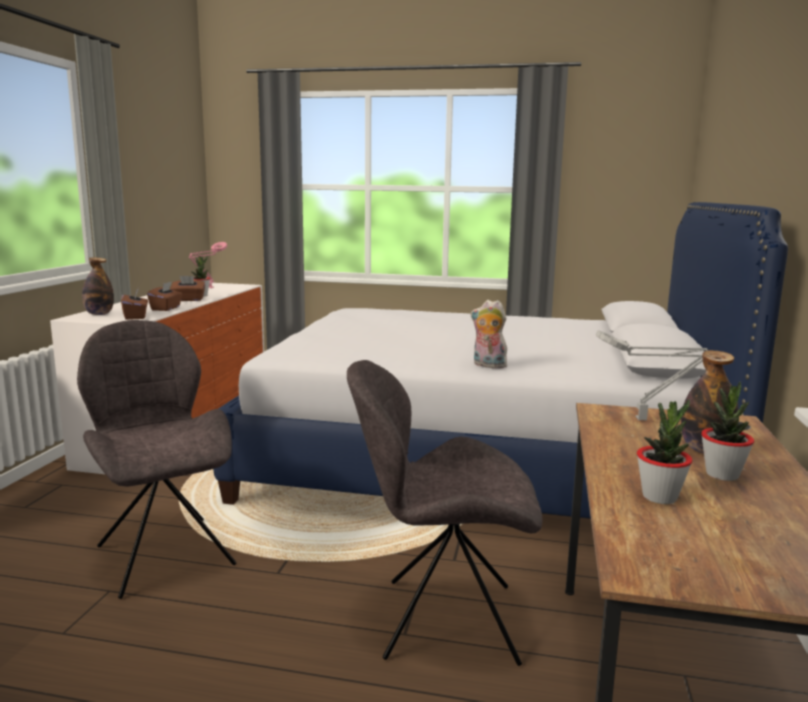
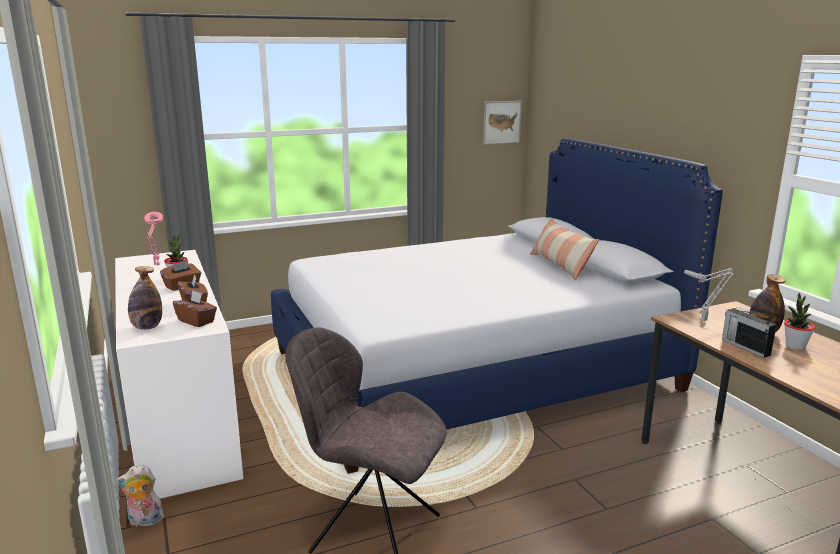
camera: 35 degrees left, 5 degrees up
(443, 620) = (612, 490): grey chair -> none
(487, 365) = (535, 298): plush toy -> plush toy (144, 521)
(593, 349) = (560, 265): none -> pillow
(631, 455) = (744, 347): none -> radio
(649, 191) = (501, 122): none -> picture
(659, 497) = (802, 369): potted plant -> none

